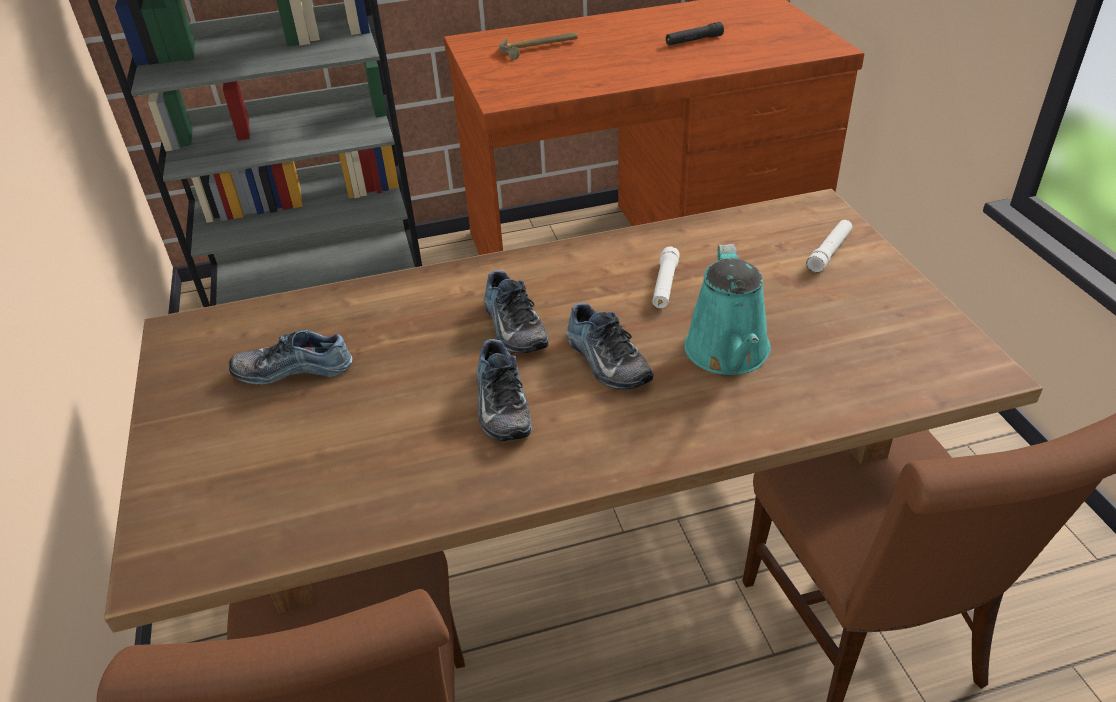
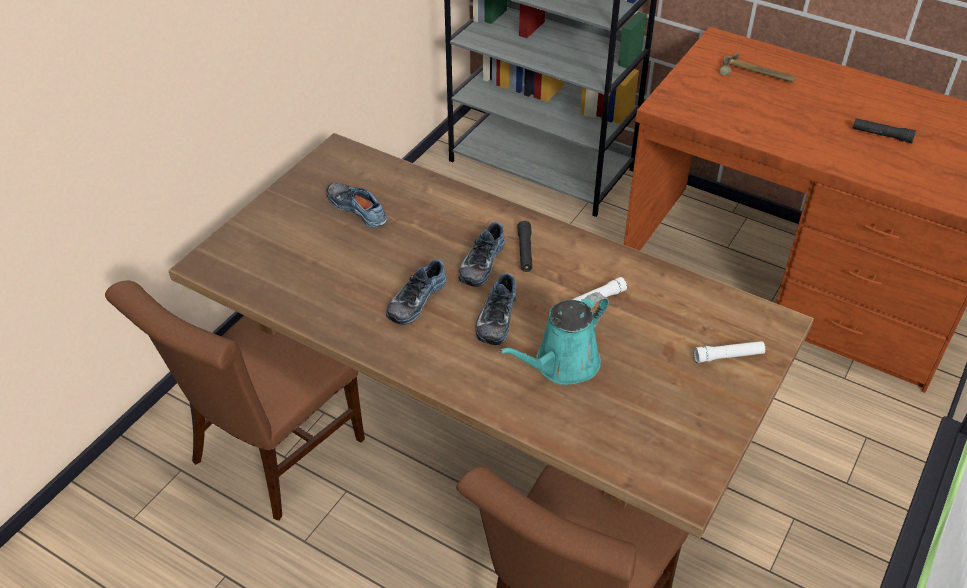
camera: 45 degrees right, 5 degrees up
(538, 289) = (525, 251): none -> black flashlight

